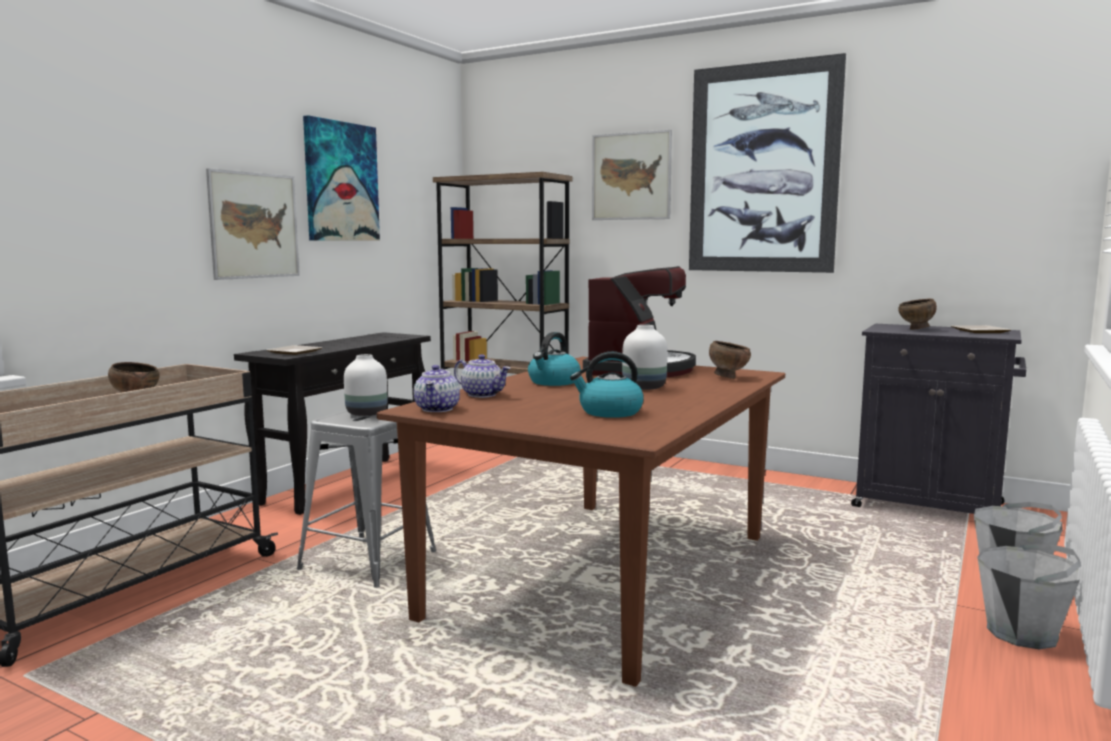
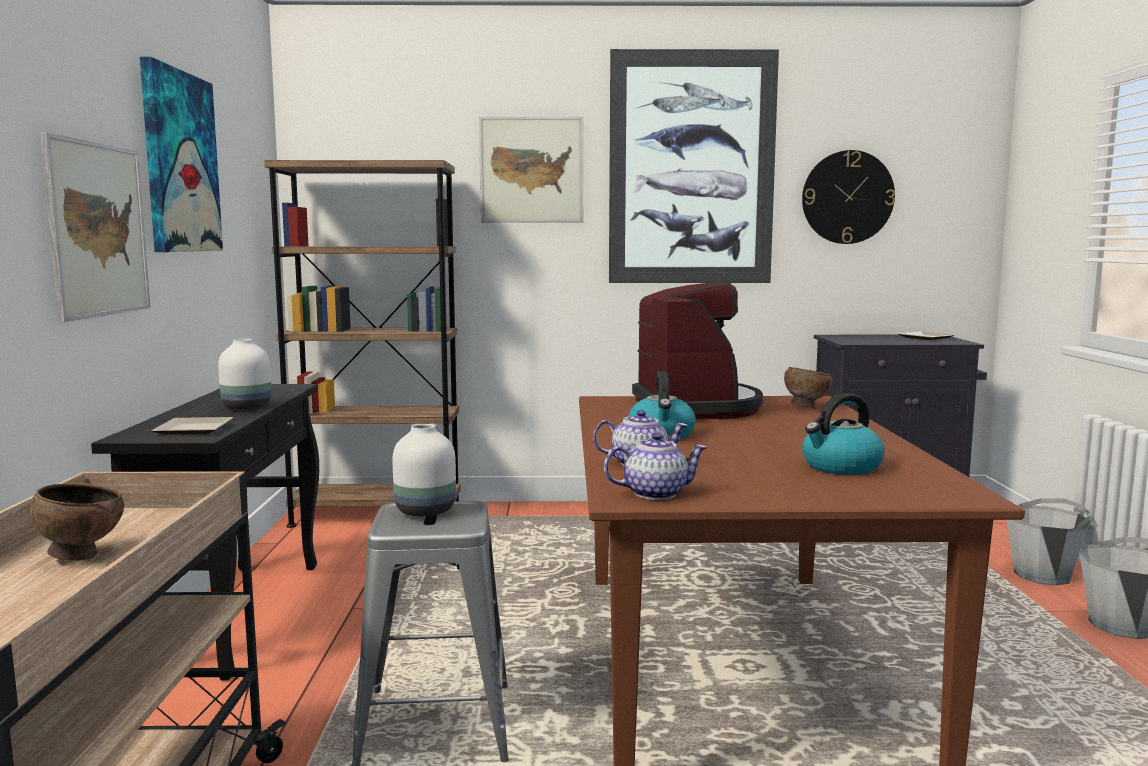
camera: 30 degrees left, 0 degrees up
(437, 409) = (655, 493): teapot -> teapot turned 75 degrees counterclockwise
(645, 388) = (773, 430): white vase -> white vase (248, 407)
(915, 190) = (847, 197): none -> wall clock
(916, 329) = (873, 339): brown bowl -> none

